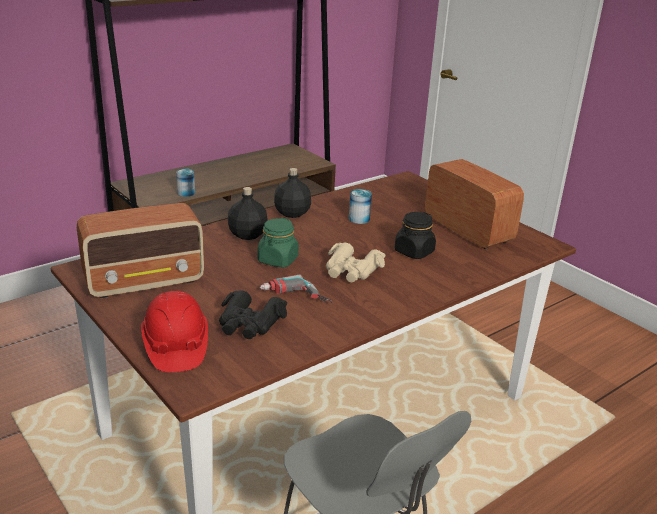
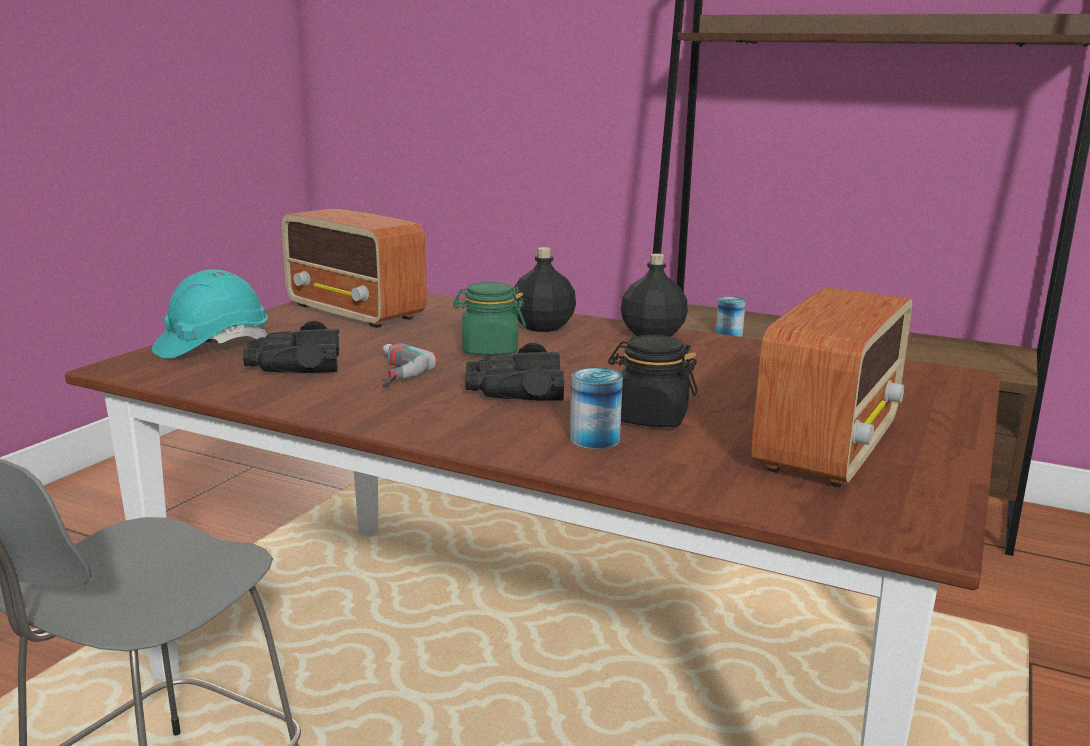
camera: 65 degrees right, 10 degrees down
(175, 347) = (212, 346): red hard hat -> turquoise hard hat
(351, 271) = (515, 389): beige binoculars -> black binoculars
(359, 219) = (709, 369): can -> can (594, 439)

